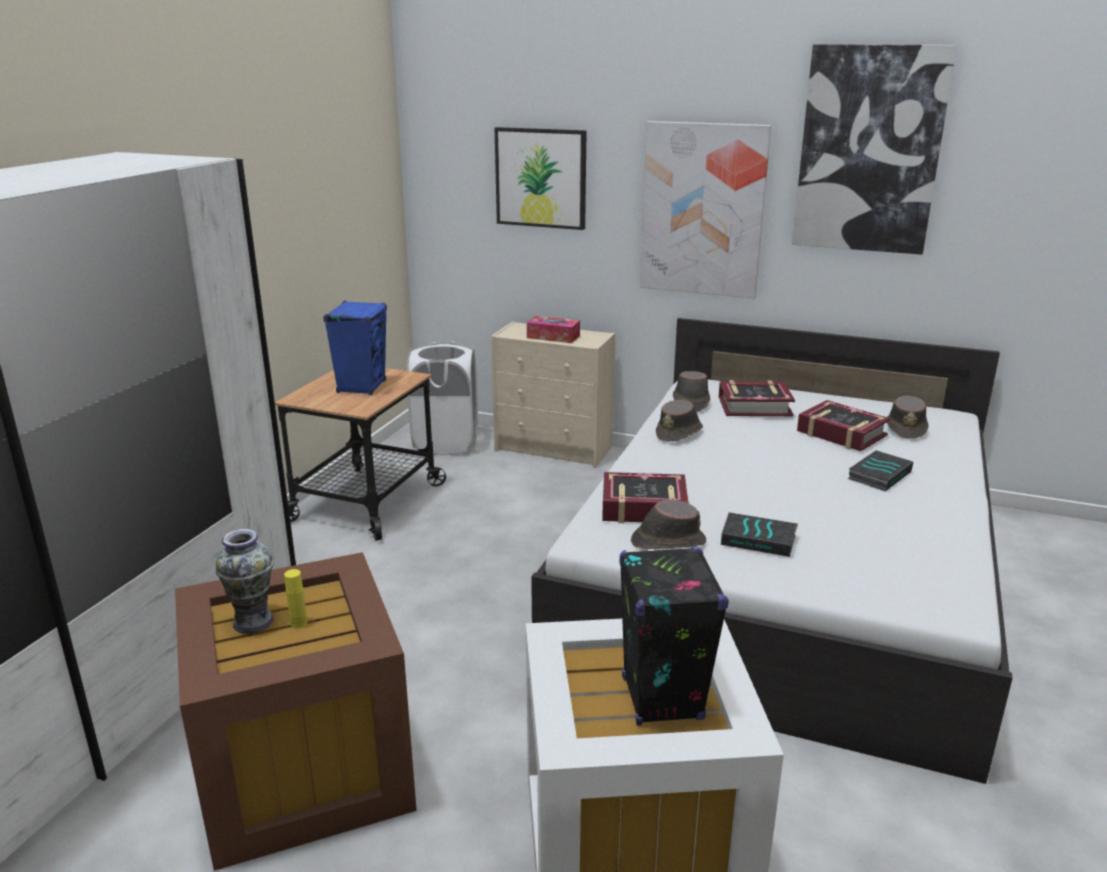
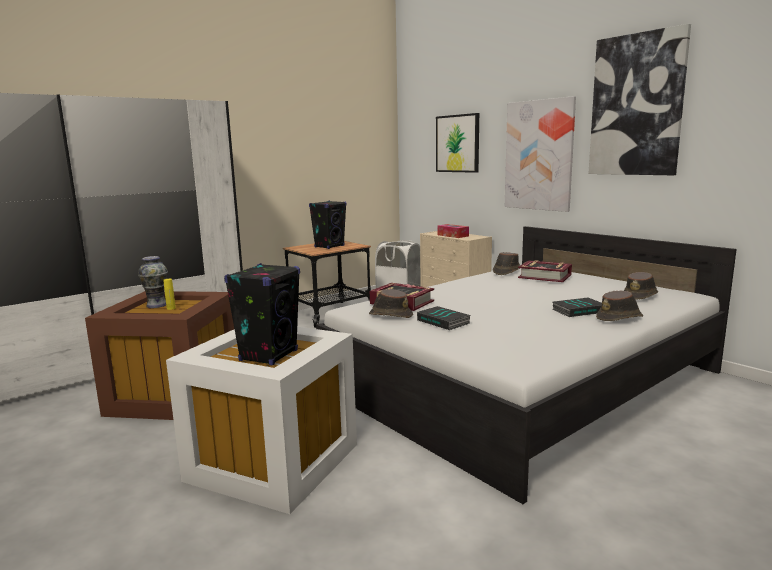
camera: 30 degrees right, 10 degrees down
(361, 387) = (329, 246): blue speaker -> black speaker
(679, 433) = (477, 281): brown hat -> brown hat (619, 318)
(841, 433) = (585, 292): book -> none

